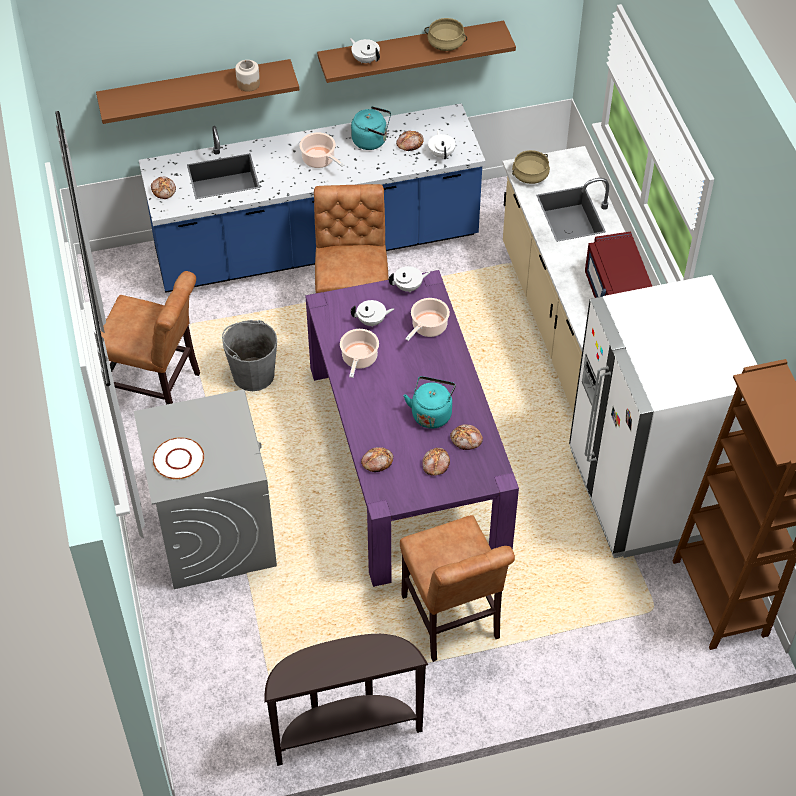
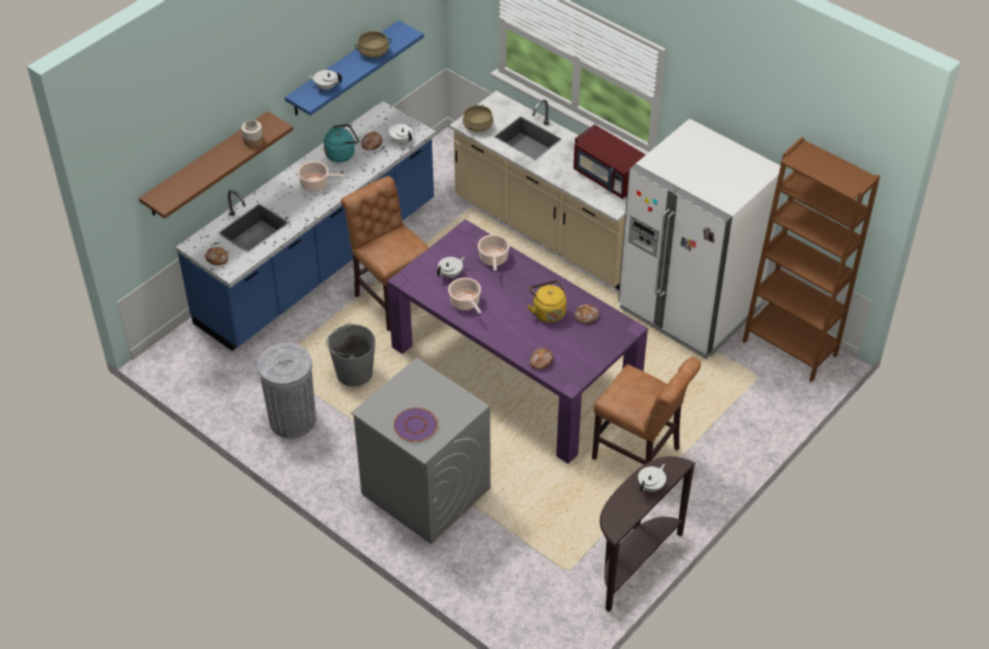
camera: 35 degrees left, 5 degrees down
(159, 391) = (292, 420): brown chair -> grey trash can
(178, 459) = (415, 426): white plate -> purple plate
(408, 287) = (455, 240): white teapot -> white teapot (651, 486)
(411, 49) = (344, 69): brown shelf -> blue shelf
(431, 413) = (548, 312): turquoise kettle -> yellow kettle
(435, 464) = (580, 342): bread -> none

